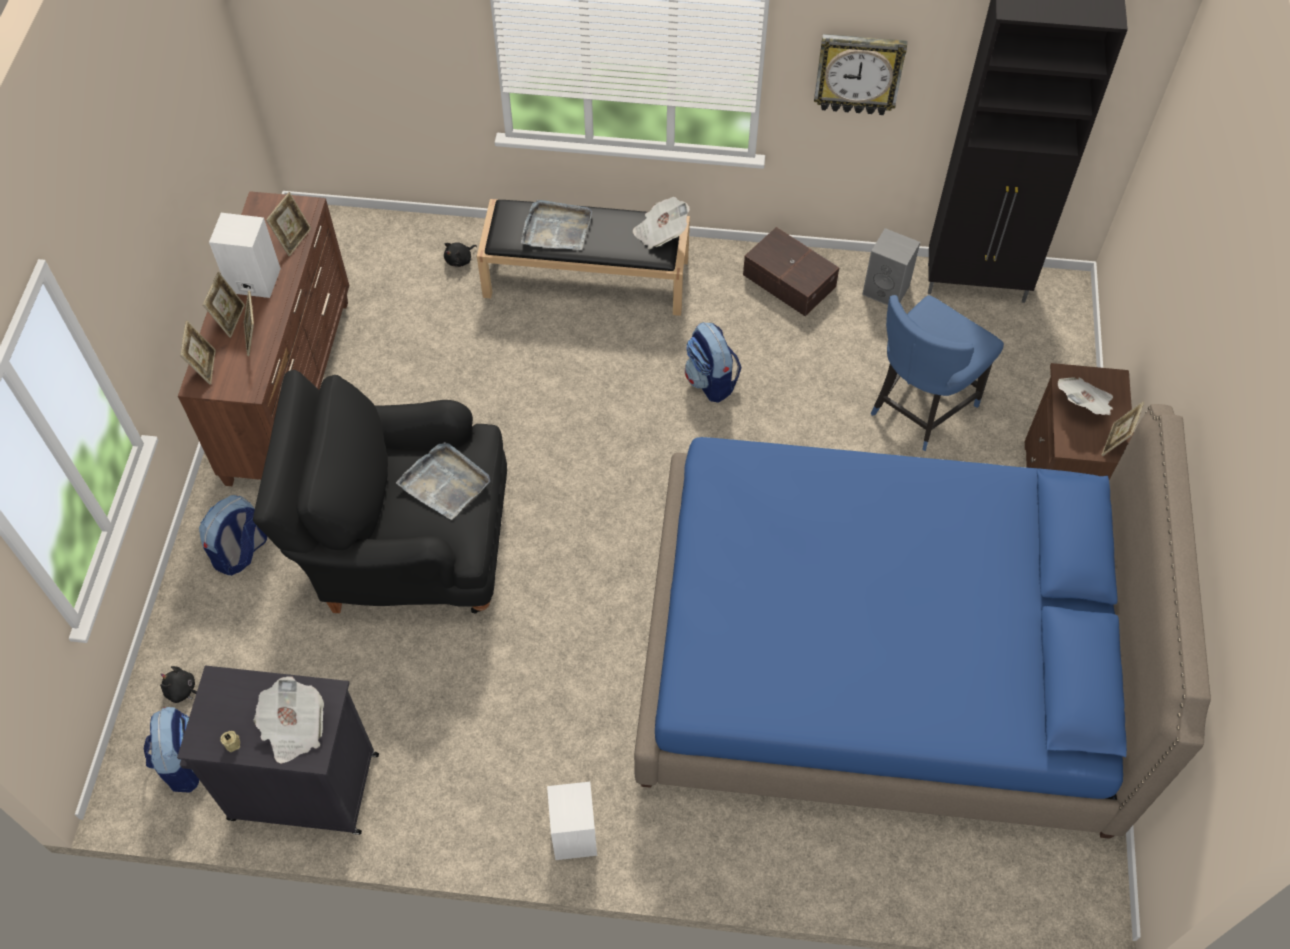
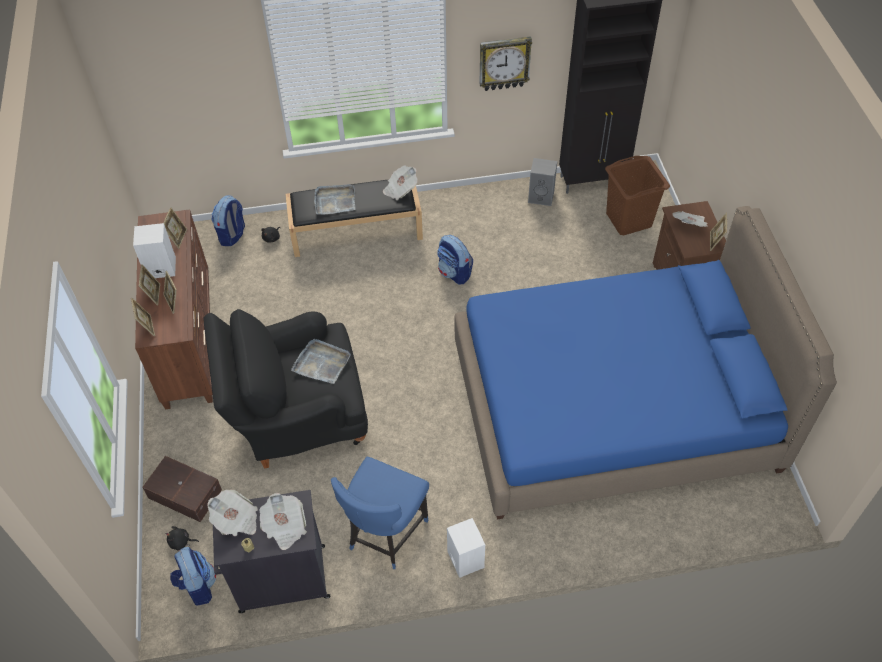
camera: 15 degrees left, 5 degrees down
(229, 698) = (236, 520): none -> newspaper
(241, 553) = (190, 447): backpack -> backpack (232, 235)
(789, 279) = (481, 204): brown storage box -> brown storage box (185, 493)
(919, 408) = (585, 259): blue chair -> blue chair (385, 534)
(1011, 361) = (628, 220): none -> brown laundry basket

